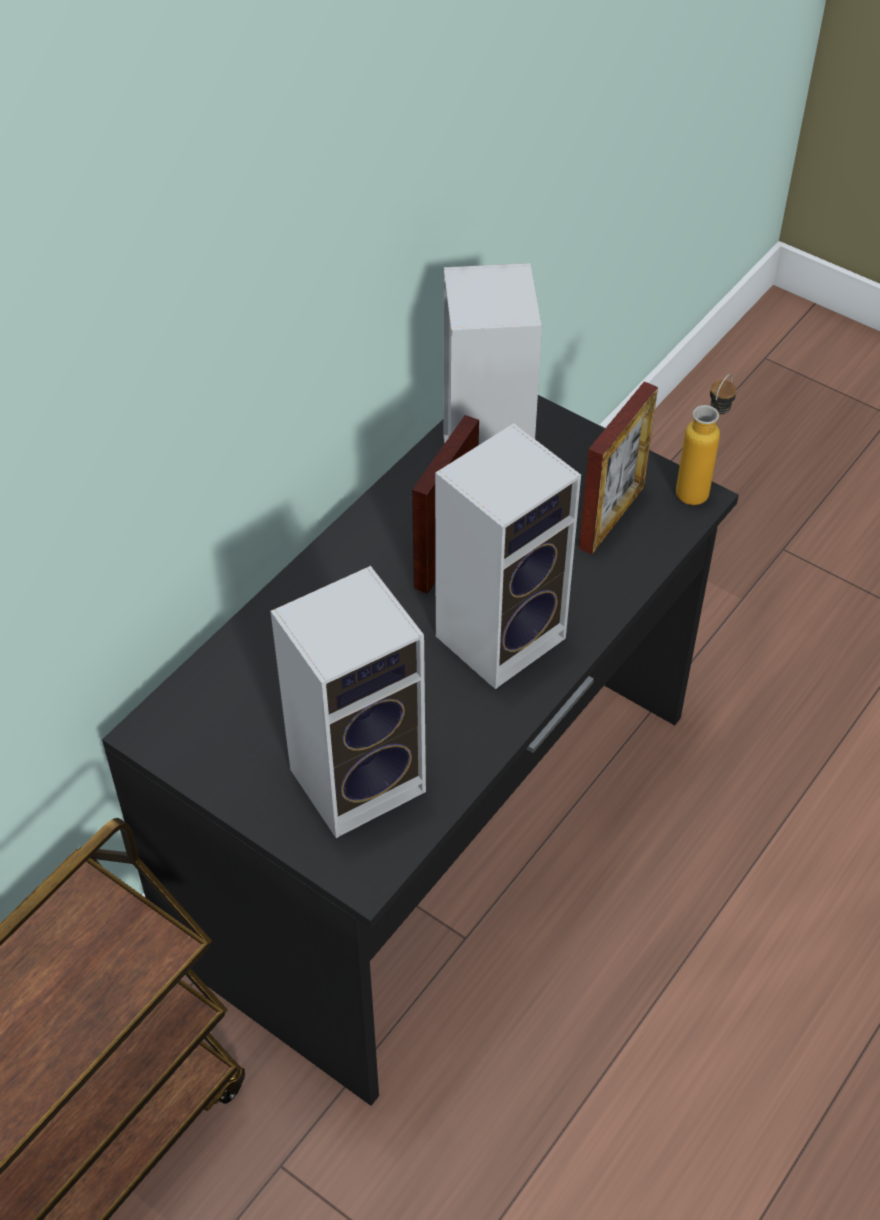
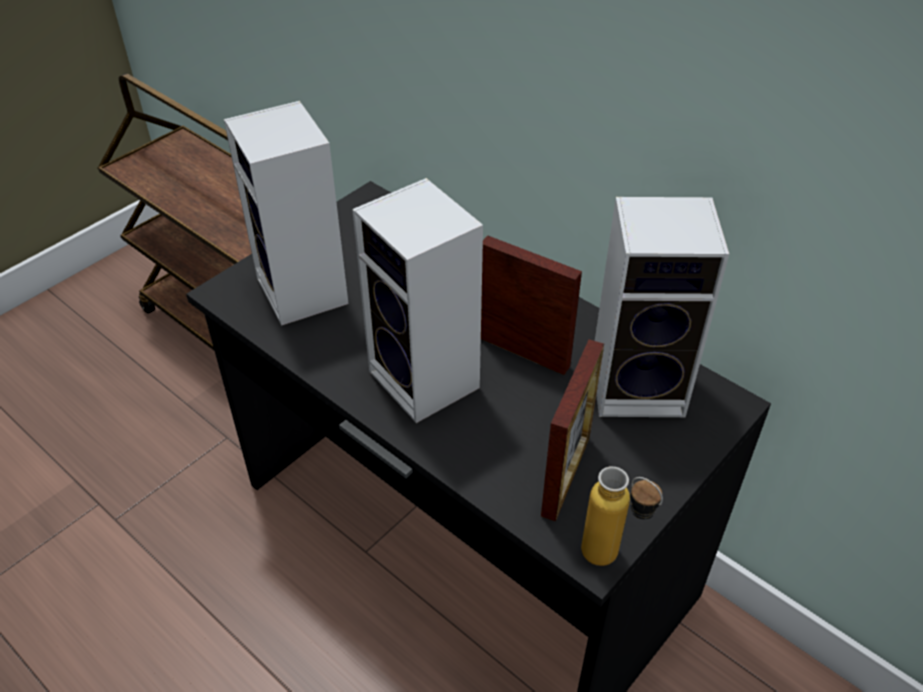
camera: 95 degrees right, 5 degrees down
(612, 517) = (566, 476): picture frame -> picture frame turned 105 degrees counterclockwise

